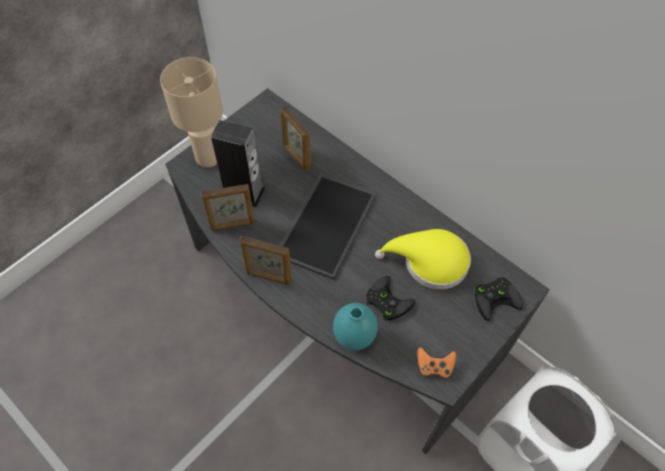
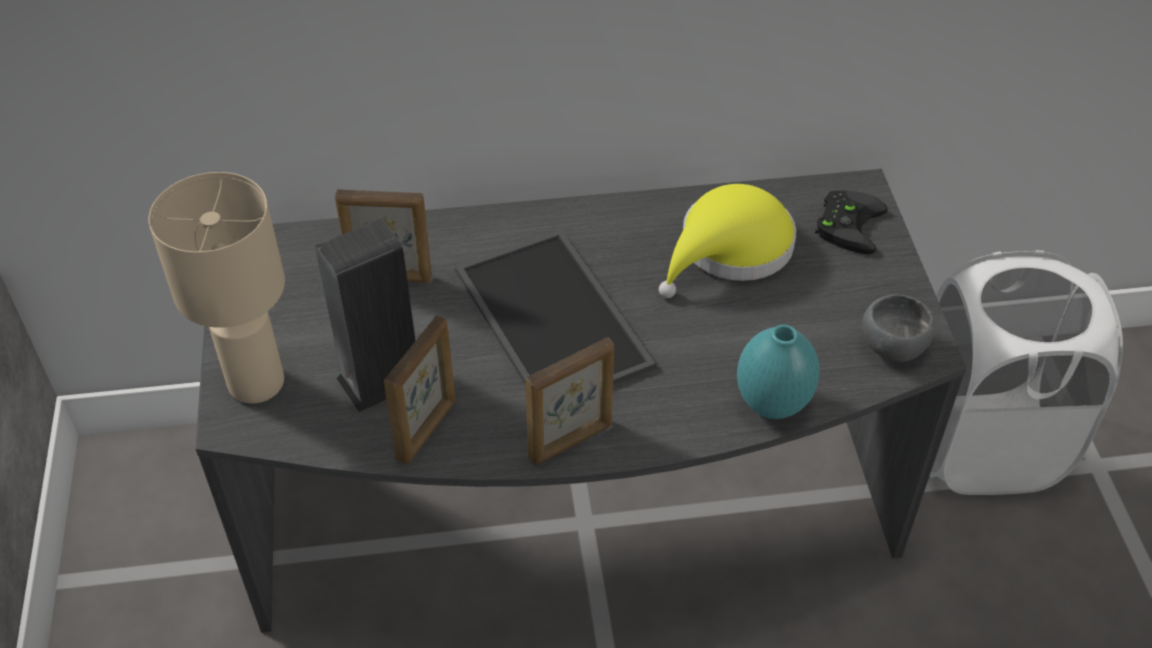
camera: 50 degrees left, 10 degrees down
(386, 300) = (746, 333): black game controller -> none
(434, 366) = (893, 348): orange game controller -> grey bowl

